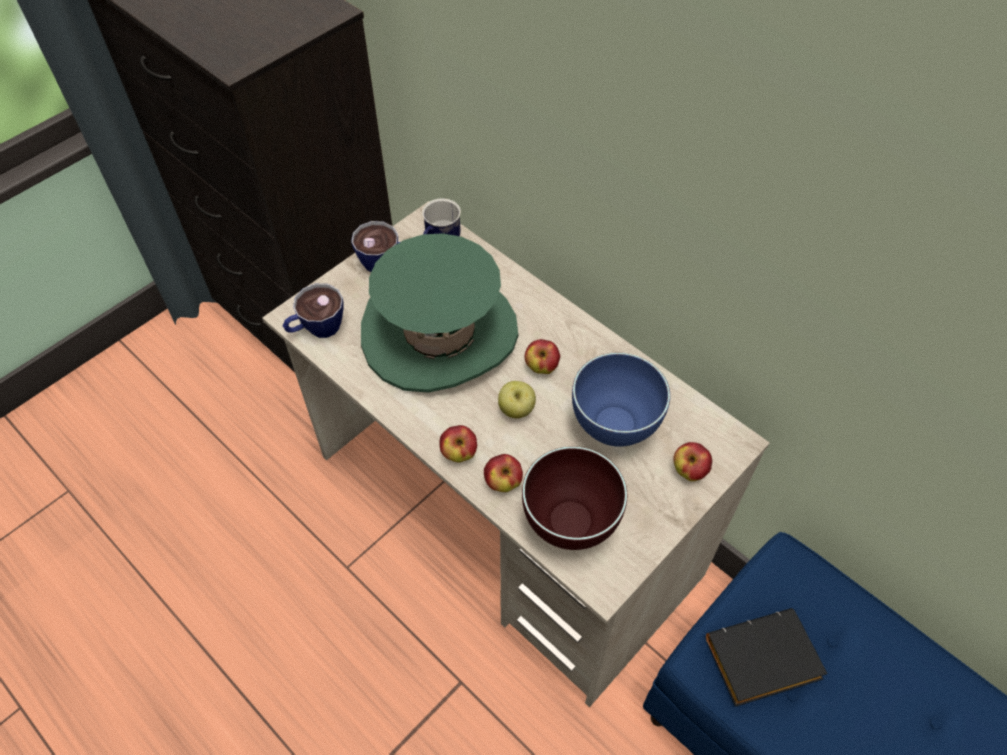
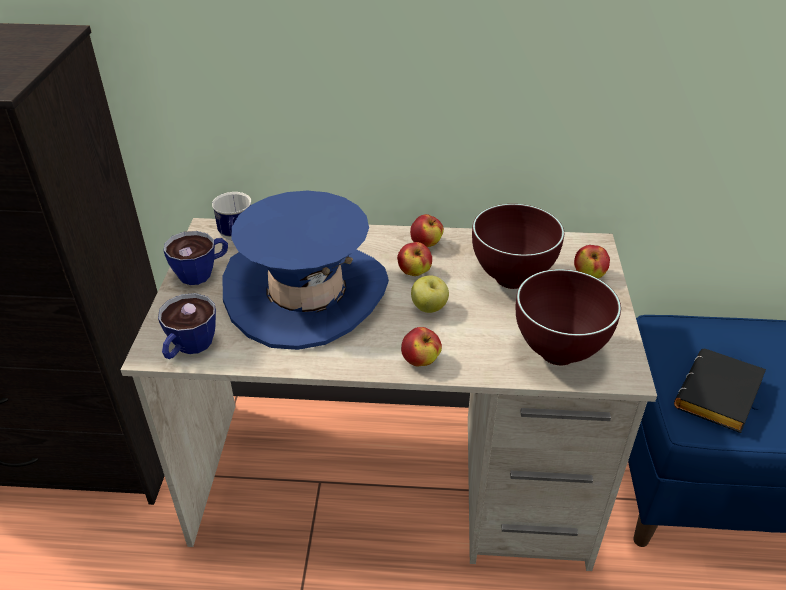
camera: 40 degrees left, 15 degrees down
(439, 333) = (306, 293): green hat -> blue hat
(503, 482) = (477, 358): apple -> apple (426, 244)
(615, 430) = (513, 281): blue bowl -> brown bowl

